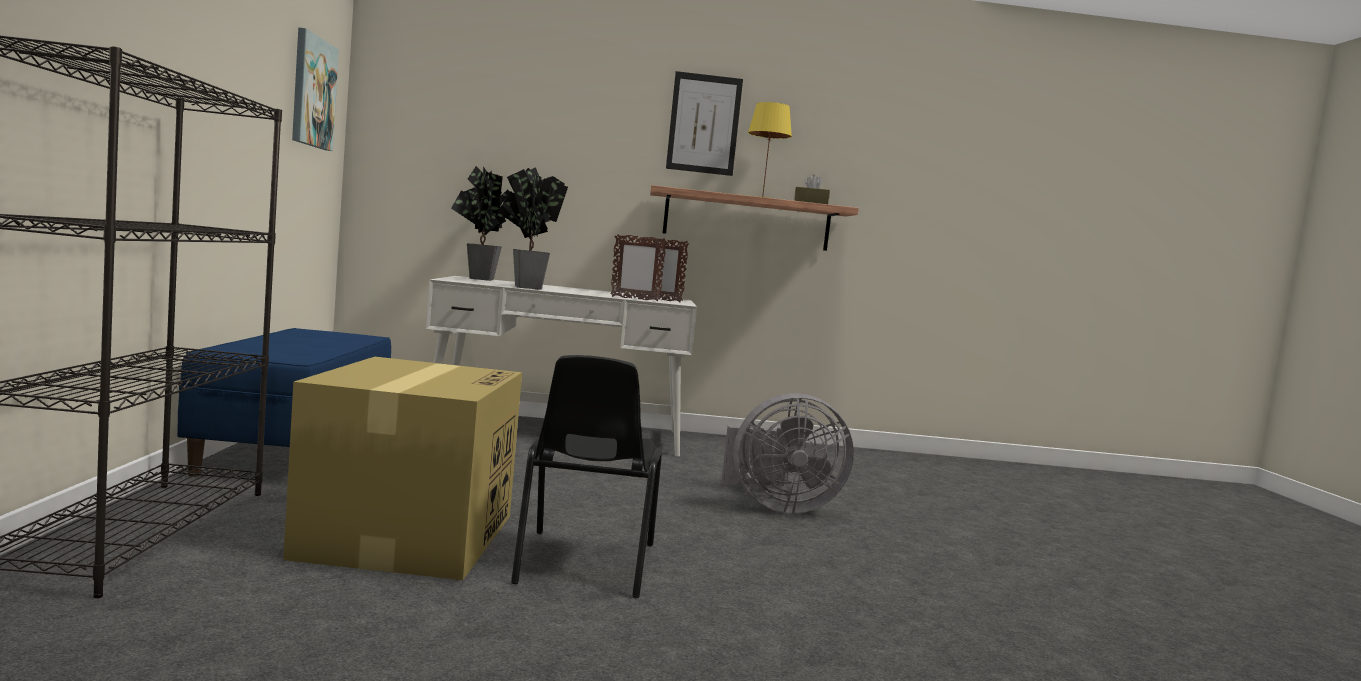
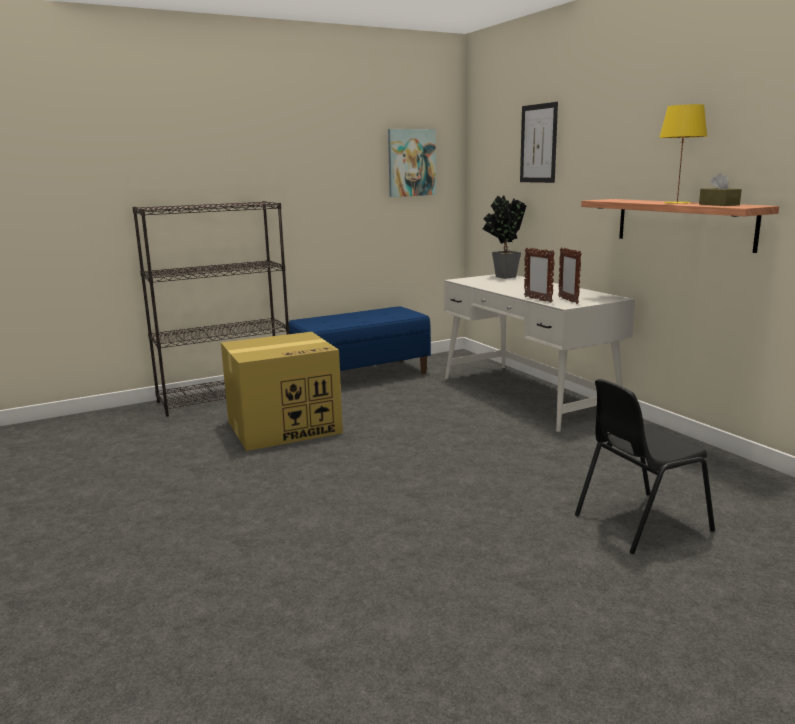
camera: 65 degrees right, 10 degrees up
(523, 287) = (490, 286): potted plant -> none
(584, 564) = (299, 464): black chair -> black chair (639, 522)
(704, 124) = (649, 133): picture -> picture (538, 143)
(778, 506) = (501, 483): grey fan -> none

